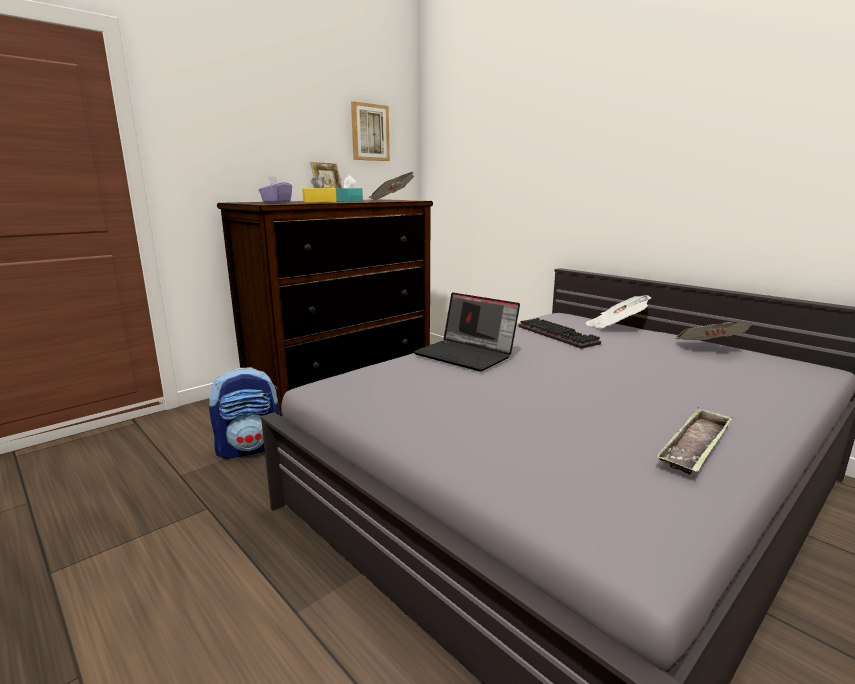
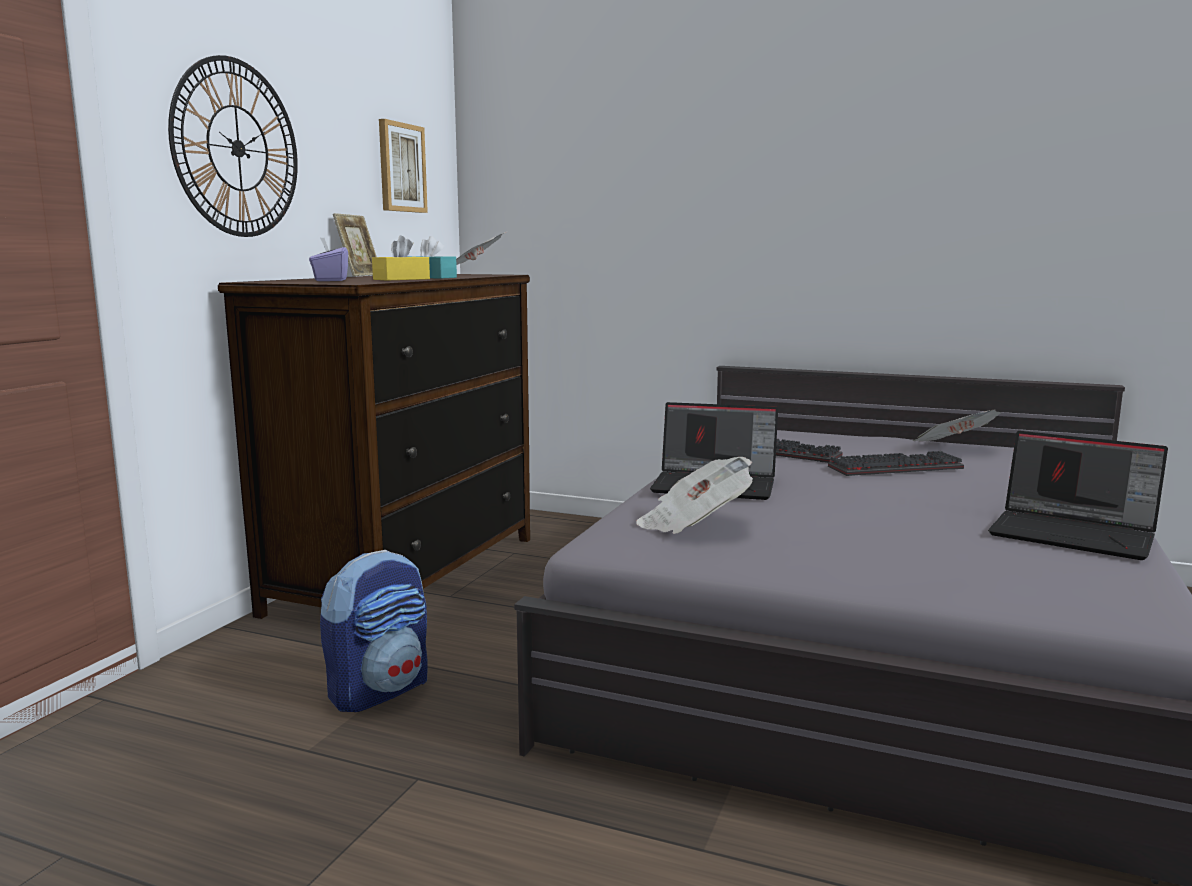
camera: 25 degrees left, 5 degrees down
(235, 123) = (237, 148): none -> wall clock
(615, 327) = (826, 436): newspaper -> newspaper (693, 524)
(628, 359) = (896, 467): none -> keyboard
(695, 446) = (1074, 534): tray -> laptop

